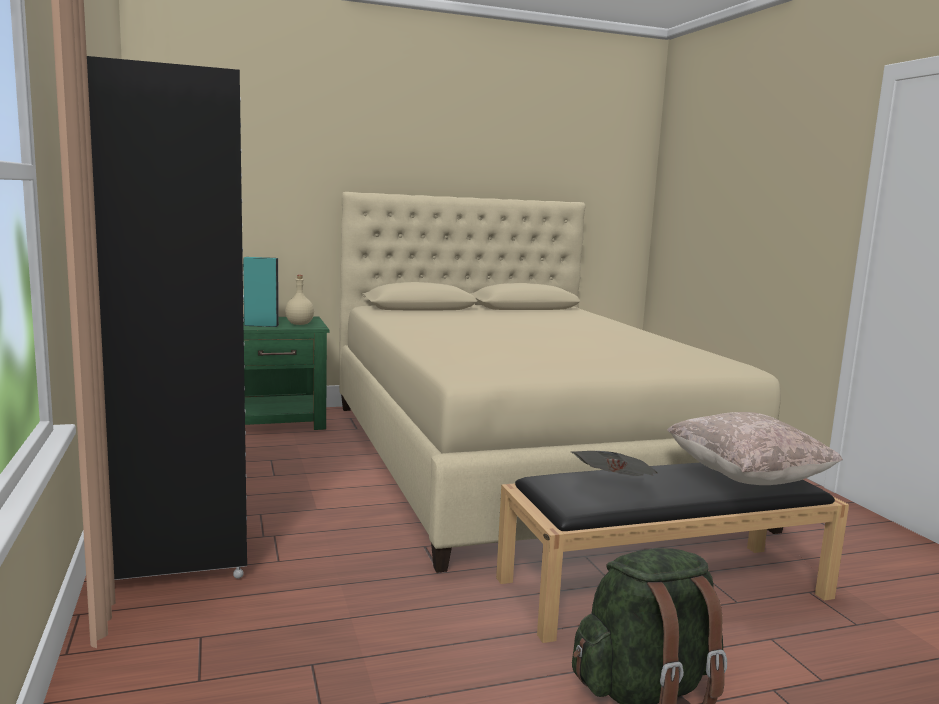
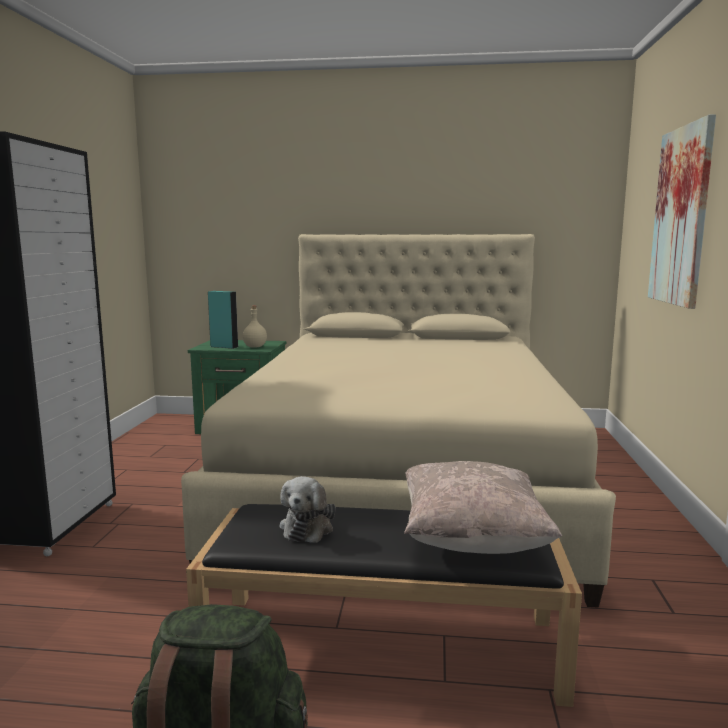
camera: 25 degrees right, 0 degrees up
(613, 486) = (308, 527): newspaper -> plush toy
(751, 195) = (681, 216): none -> picture

